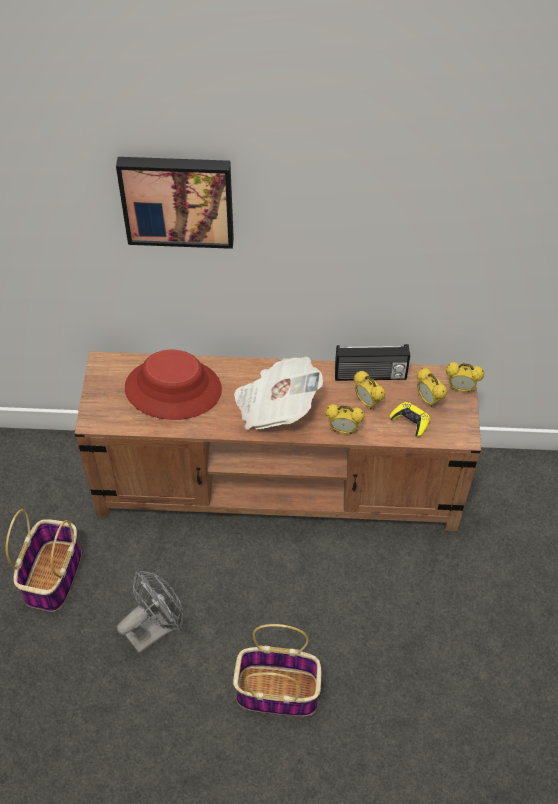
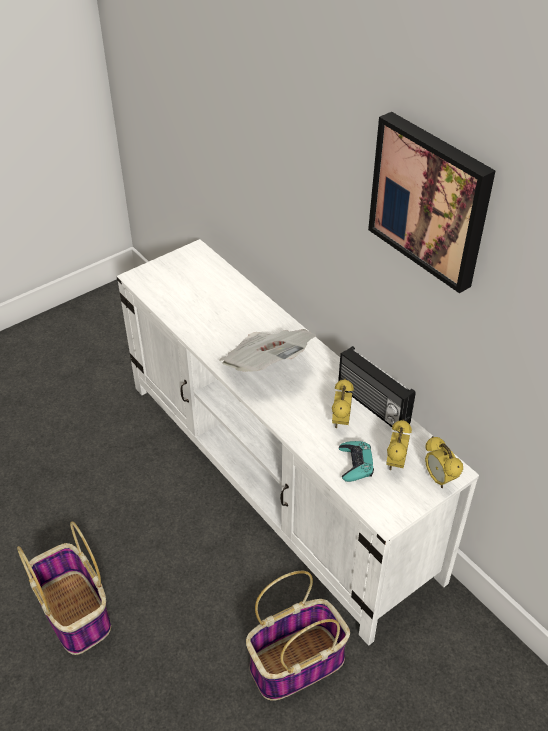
camera: 50 degrees right, 10 degrees down
(53, 574) = (63, 399): basket -> basket (297, 662)
(155, 629) = (67, 488): grey fan -> none
(173, 389) = (215, 299): red hat -> none
(177, 199) = (265, 85): picture -> picture (431, 200)
(280, 484) = (277, 477): brown tv stand -> white tv stand
(343, 430) = (291, 423): alarm clock -> none
(410, 421) = (355, 464): yellow game controller -> turquoise game controller

